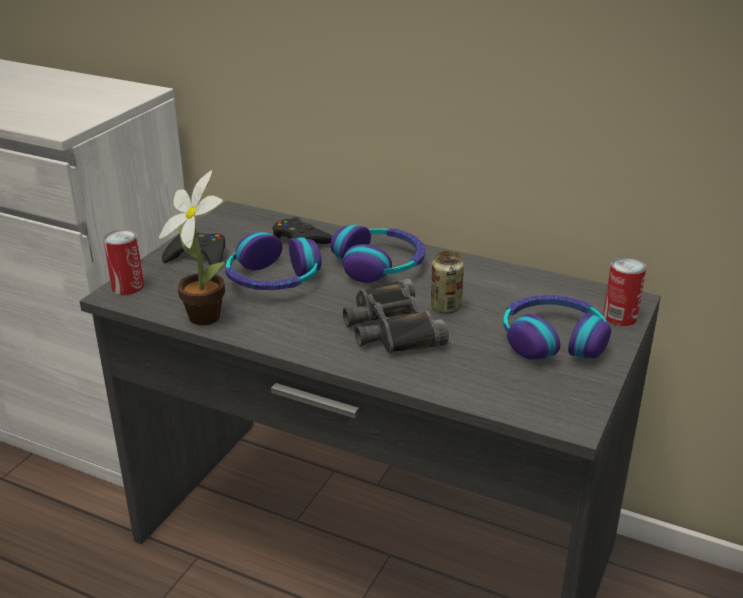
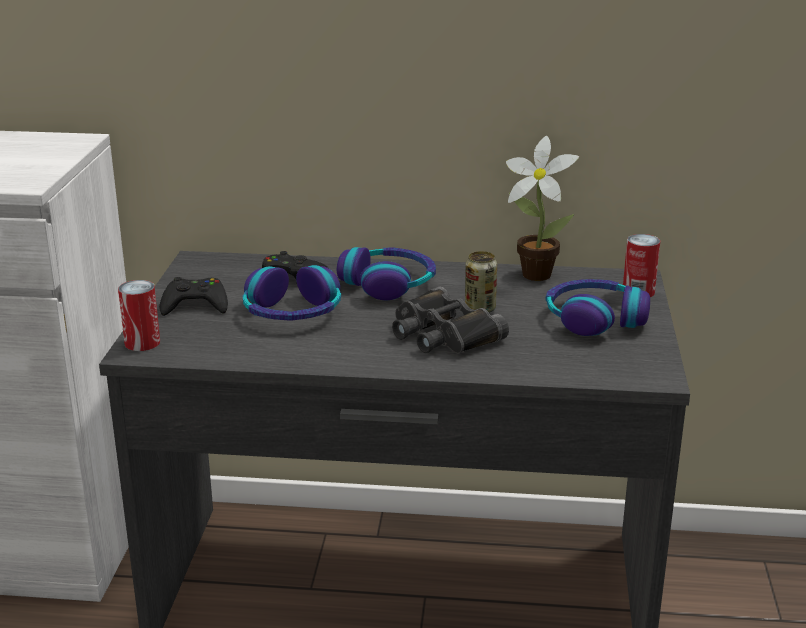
camera: 20 degrees left, 5 degrees down
(203, 314) = (246, 353): potted plant -> potted plant (533, 273)

